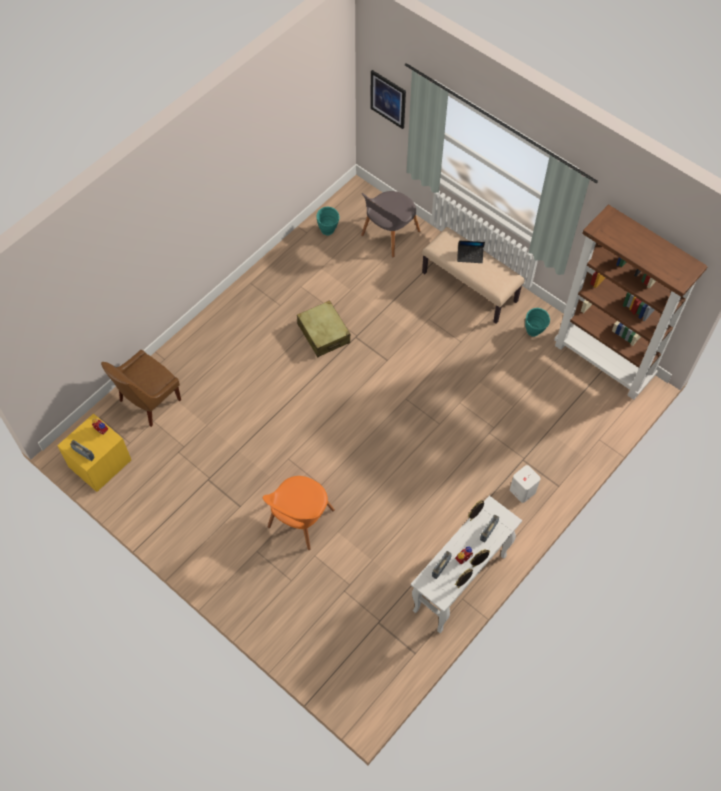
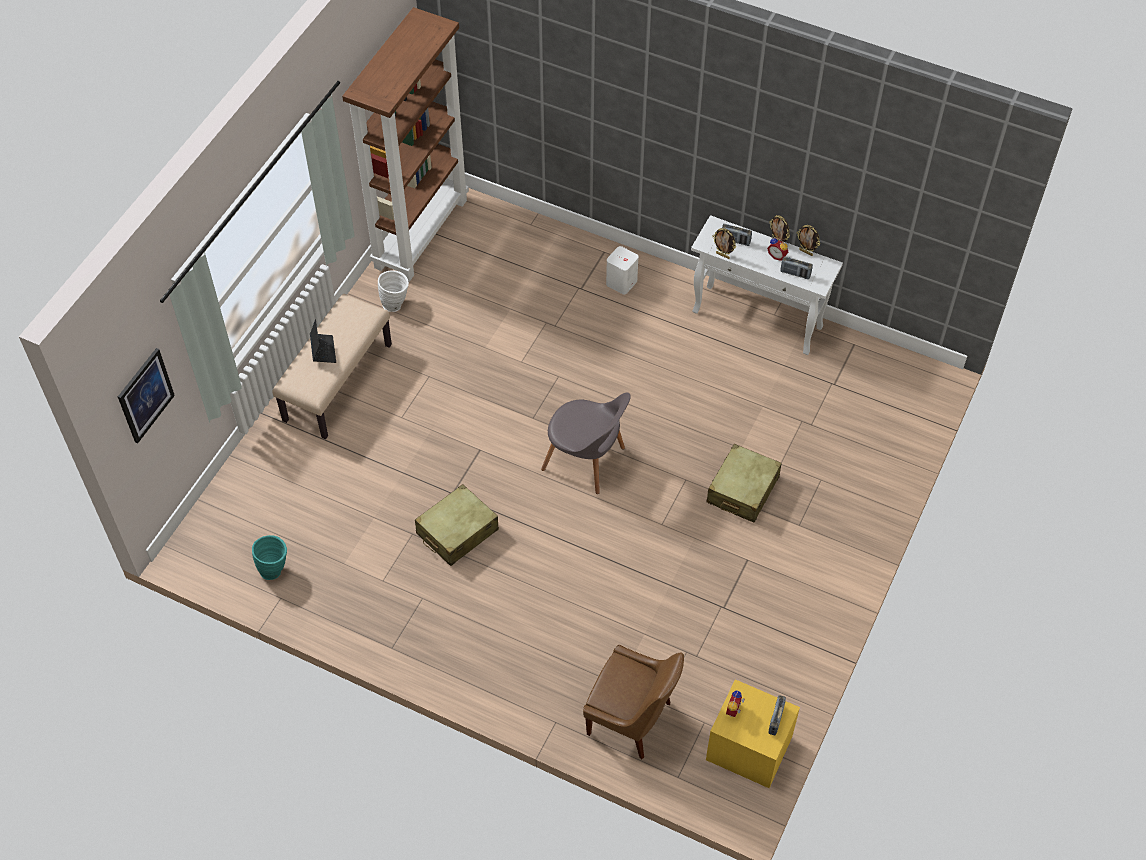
camera: 105 degrees left, 5 degrees down
(299, 521) = (742, 490): orange chair -> beige suitcase
(388, 235) = (265, 492): grey chair -> grey chair (586, 461)
(534, 333) = (396, 304): turquoise vase -> white vase

